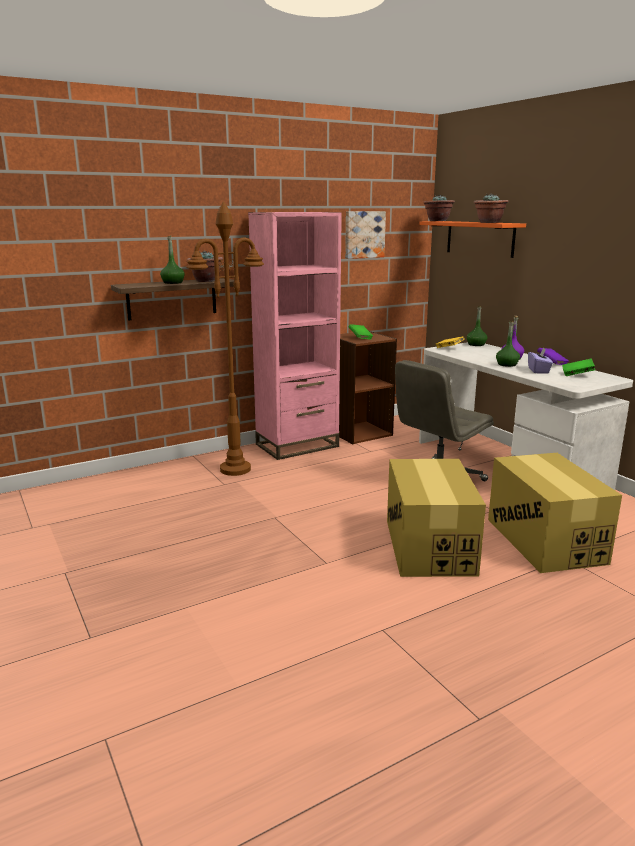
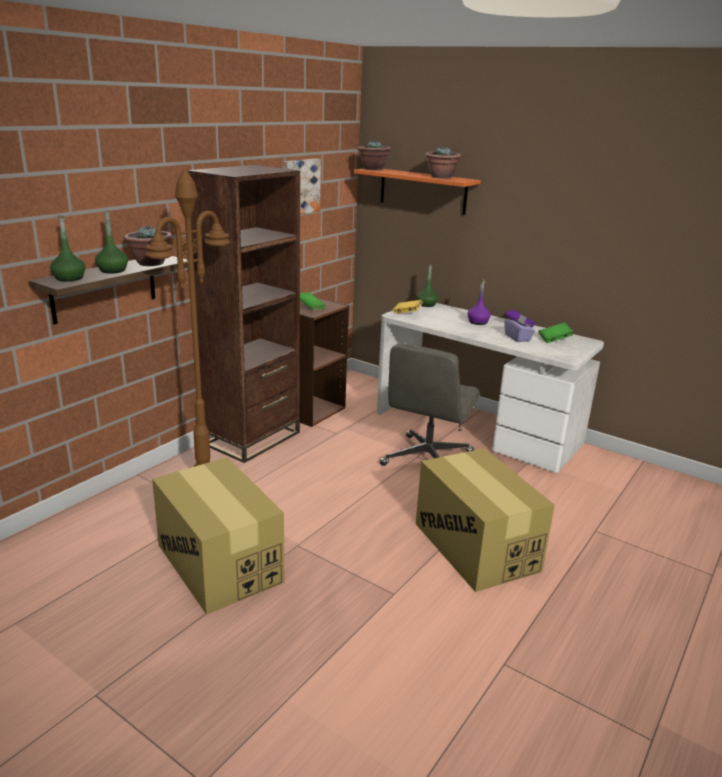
camera: 25 degrees left, 5 degrees up
(297, 445) = (252, 438): pink bookcase -> brown bookcase
(507, 364) = (482, 332): green bottle -> green bottle (69, 278)
(545, 541) = (567, 515): cardboard box -> cardboard box (219, 563)

